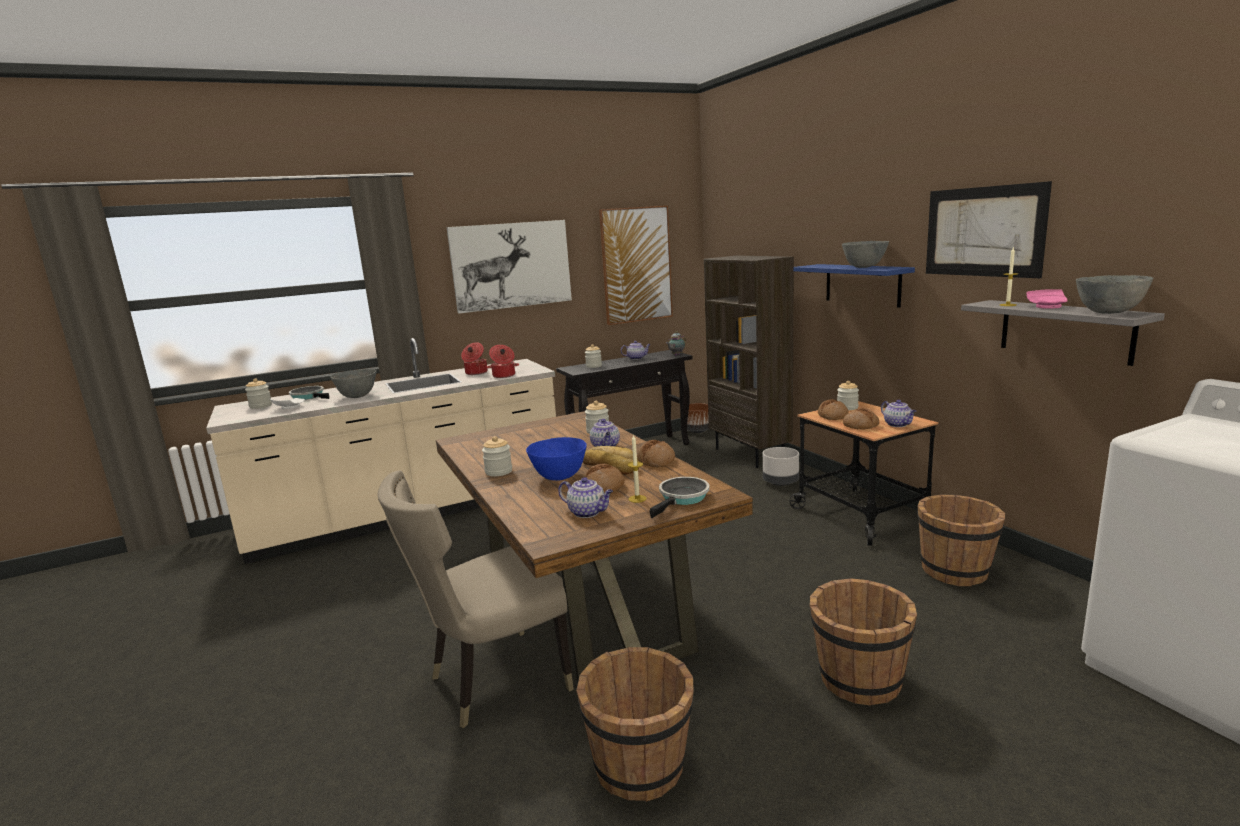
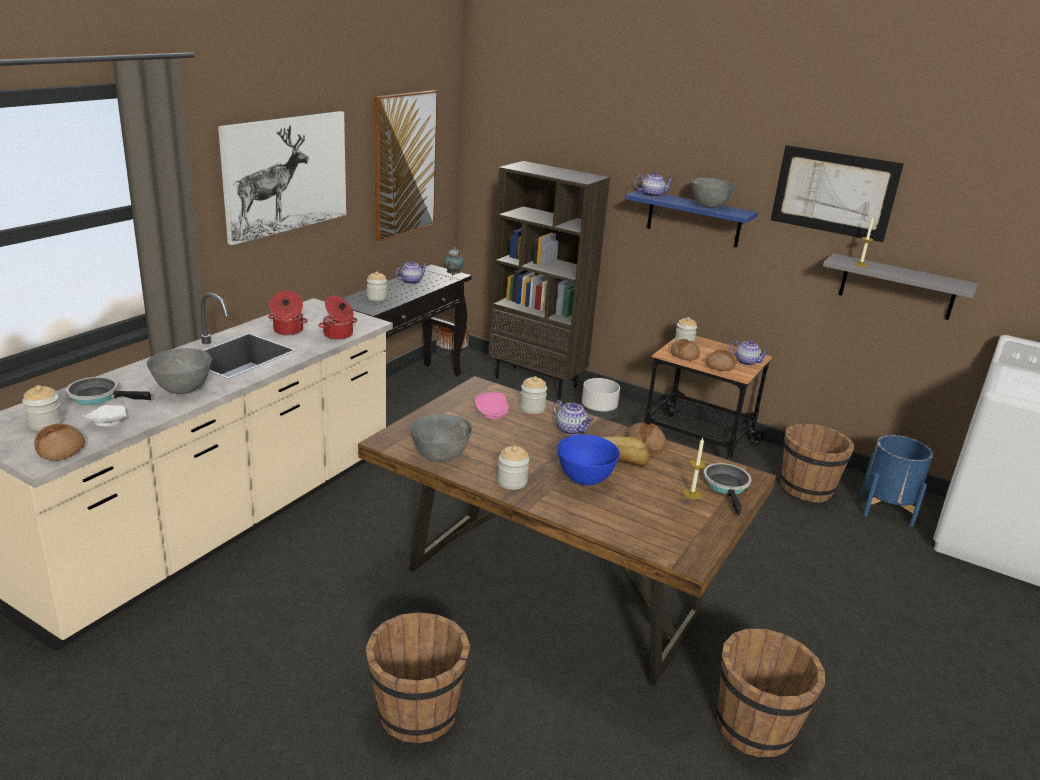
camera: 35 degrees left, 10 degrees up
(493, 681) = (561, 698): beige chair -> none
(588, 512) = (673, 519): teapot -> teapot (652, 195)
(604, 487) = (645, 485): bread -> bread (61, 449)
(859, 680) = (826, 604): brown bucket -> brown bucket (416, 713)
(1047, 306) = (892, 268): pink plate -> pink plate (492, 413)
(1052, 608) = (886, 508): none -> blue planter
(1108, 312) = (945, 281): grey bowl -> grey bowl (439, 457)

